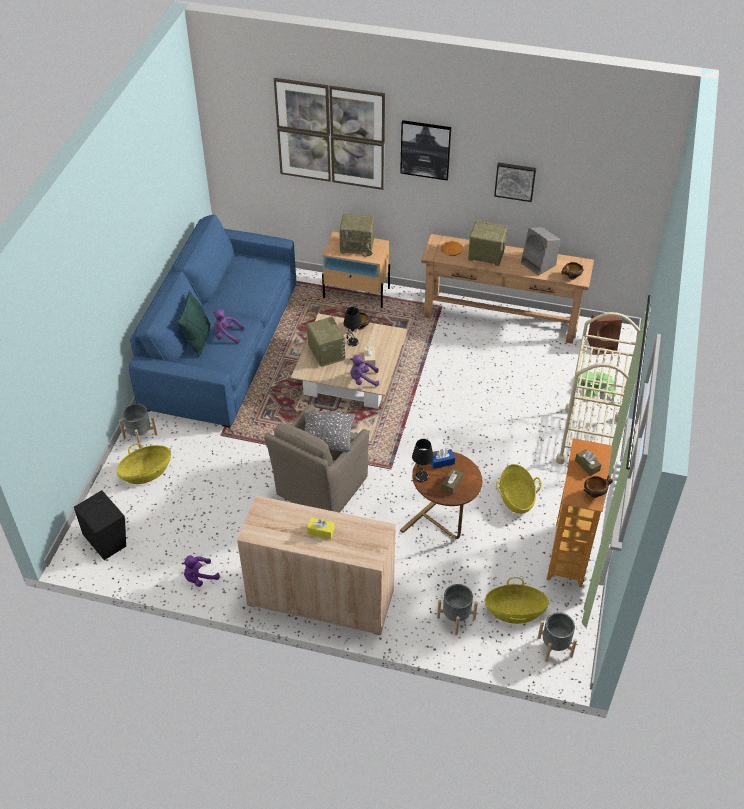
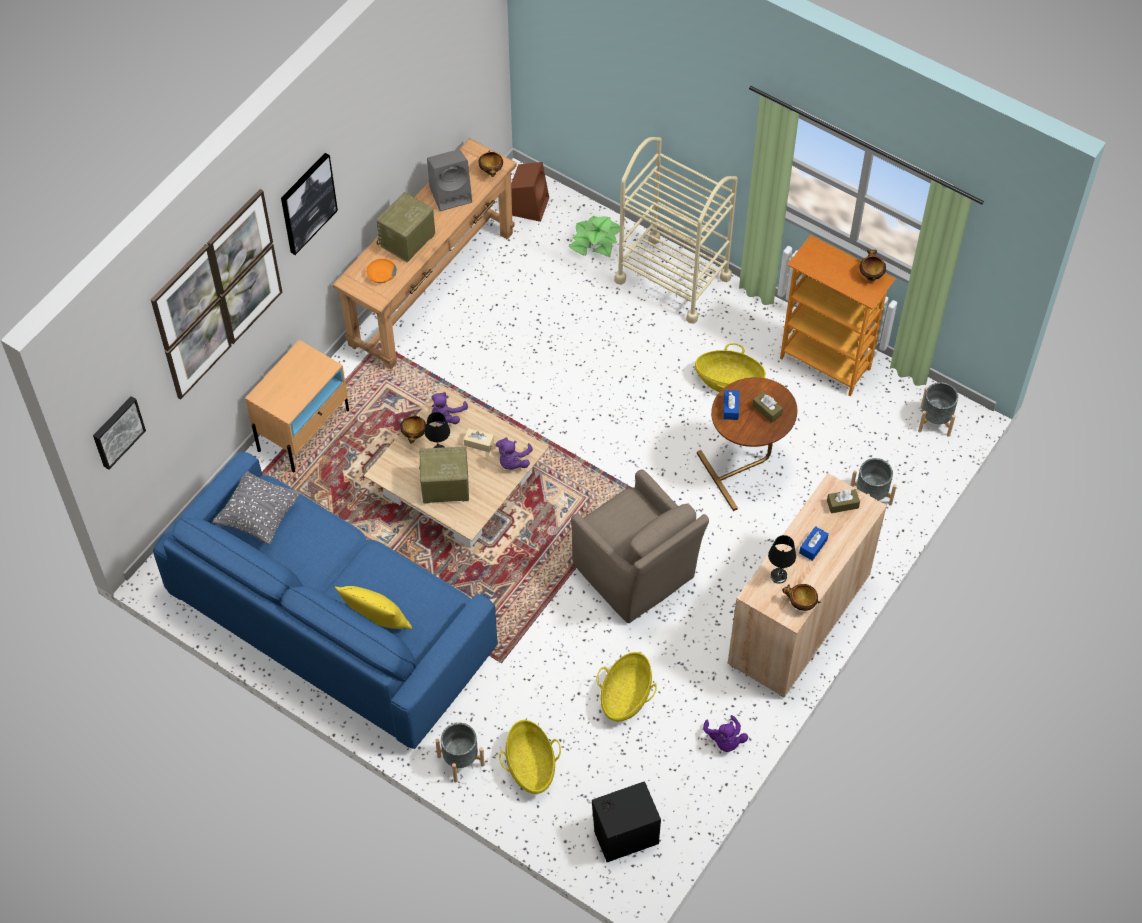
camera: 70 degrees left, 10 degrees up
(198, 340) = (377, 621): green pillow -> yellow pillow
(227, 335) = (382, 585): purple plush toy -> purple plush toy (446, 416)
(263, 536) = (800, 604): none -> bowl
(321, 531) = (813, 546): yellow tissue box -> blue tissue box
(327, 440) = (628, 519): grey pillow -> grey pillow (259, 517)
(358, 246) = (293, 378): radio -> none
(421, 477) = (745, 435): black table lamp -> black table lamp (779, 576)
(514, 611) = (880, 440): basket -> basket (625, 696)
(515, 181) = (389, 140): picture -> picture (117, 431)
(587, 465) = (830, 266): brown tissue box -> brown tissue box (842, 504)

